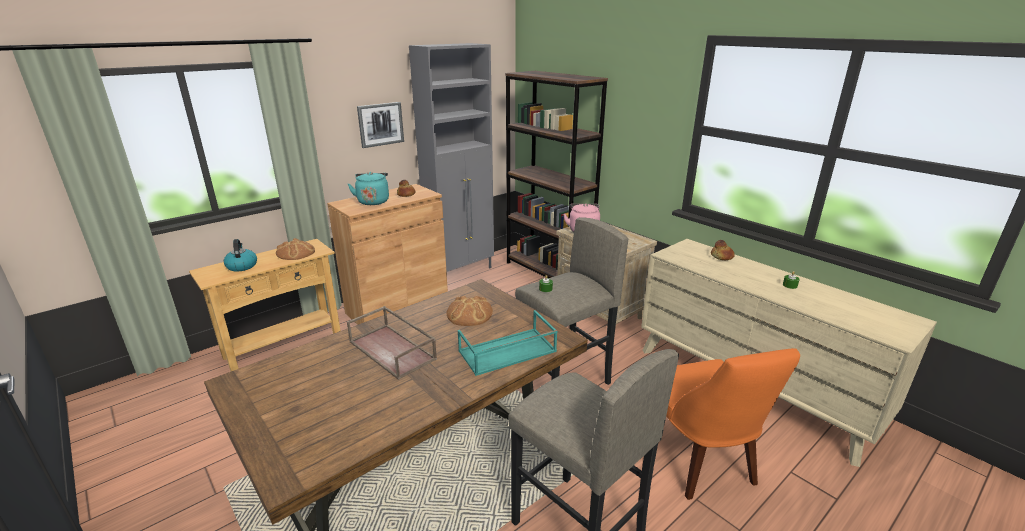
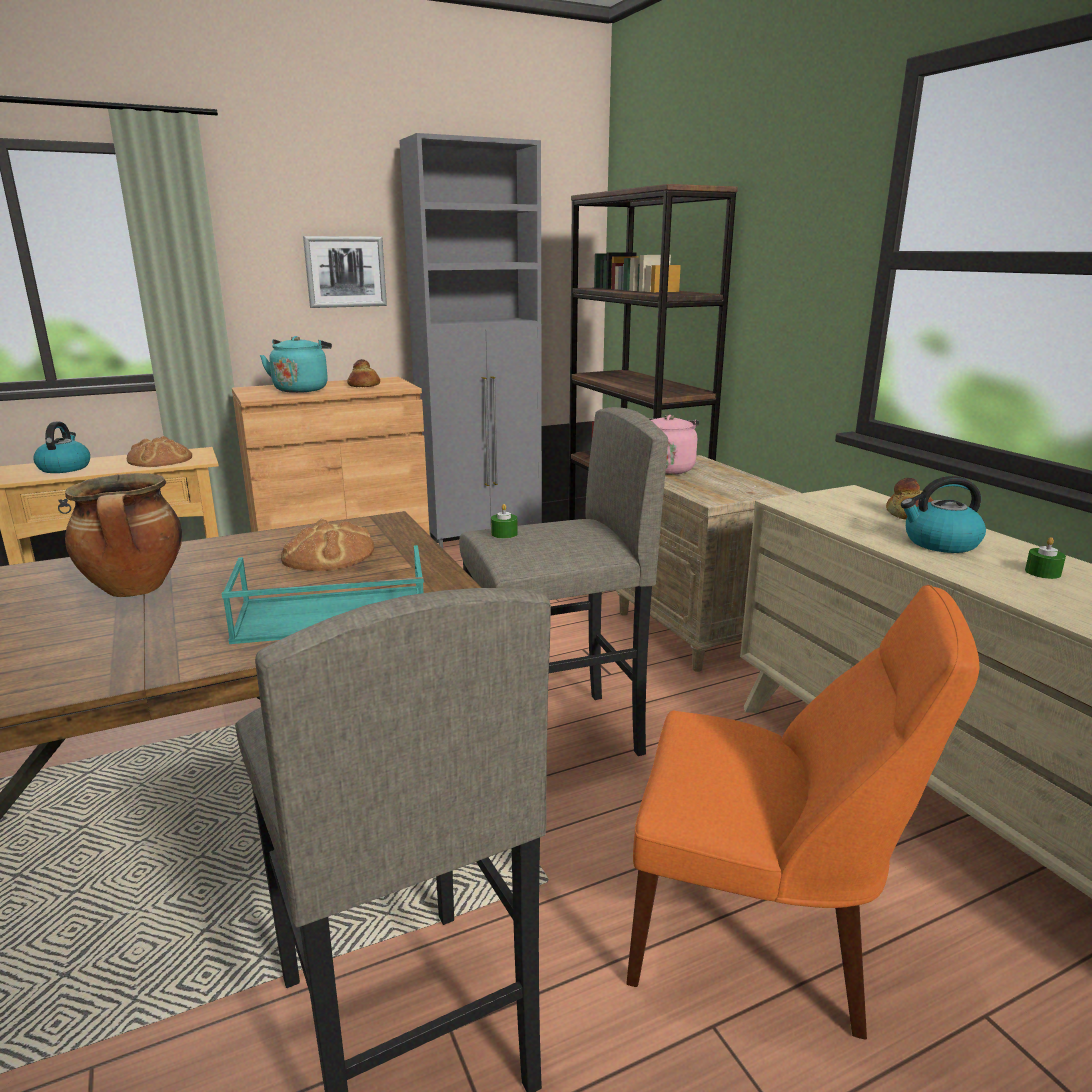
camera: 15 degrees right, 5 degrees down
(393, 350) = (136, 589): brown tray -> cooking pot
(699, 460) = (761, 940): orange chair -> orange chair turned 75 degrees counterclockwise
(743, 273) = (940, 543): none -> kettle

